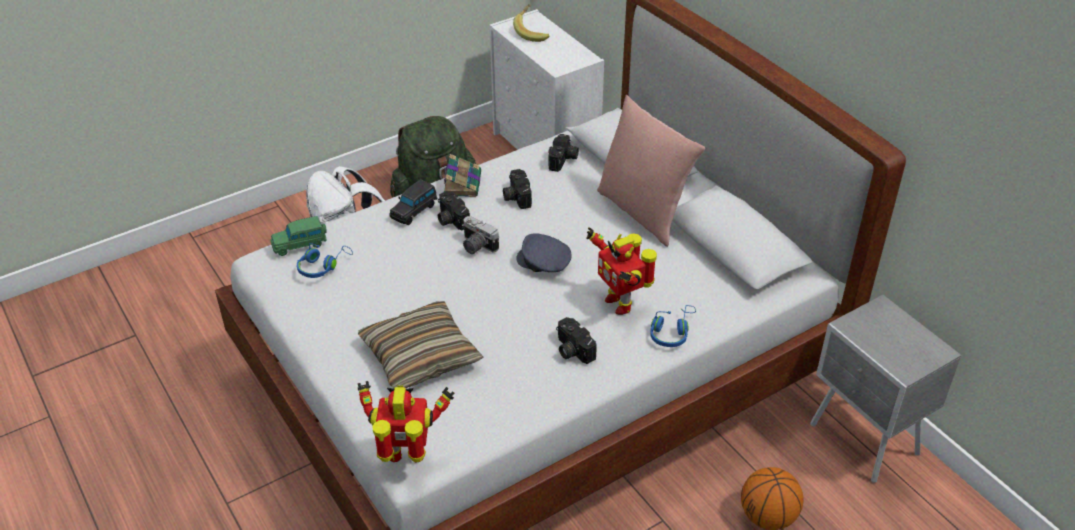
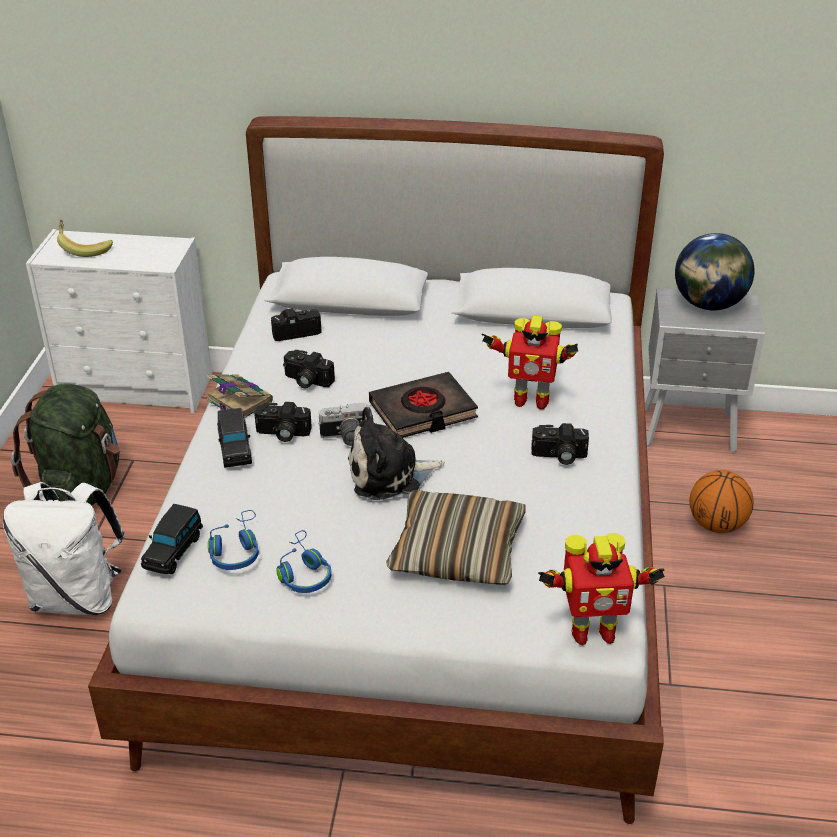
camera: 50 degrees left, 5 degrees down
(300, 244) = (174, 551): green toy car -> black toy car
(407, 458) = (591, 631): toy robot -> toy robot turned 135 degrees counterclockwise
(461, 285) = (389, 474): none -> plush toy
(543, 262) = (423, 411): grey cap -> black book
(563, 160) = (295, 331): camera -> camera turned 75 degrees counterclockwise
(643, 212) = (428, 329): pink pillow -> none
(671, 332) = (598, 394): blue headphones -> blue headphones (303, 573)
(900, 335) = (708, 305): none -> globe

